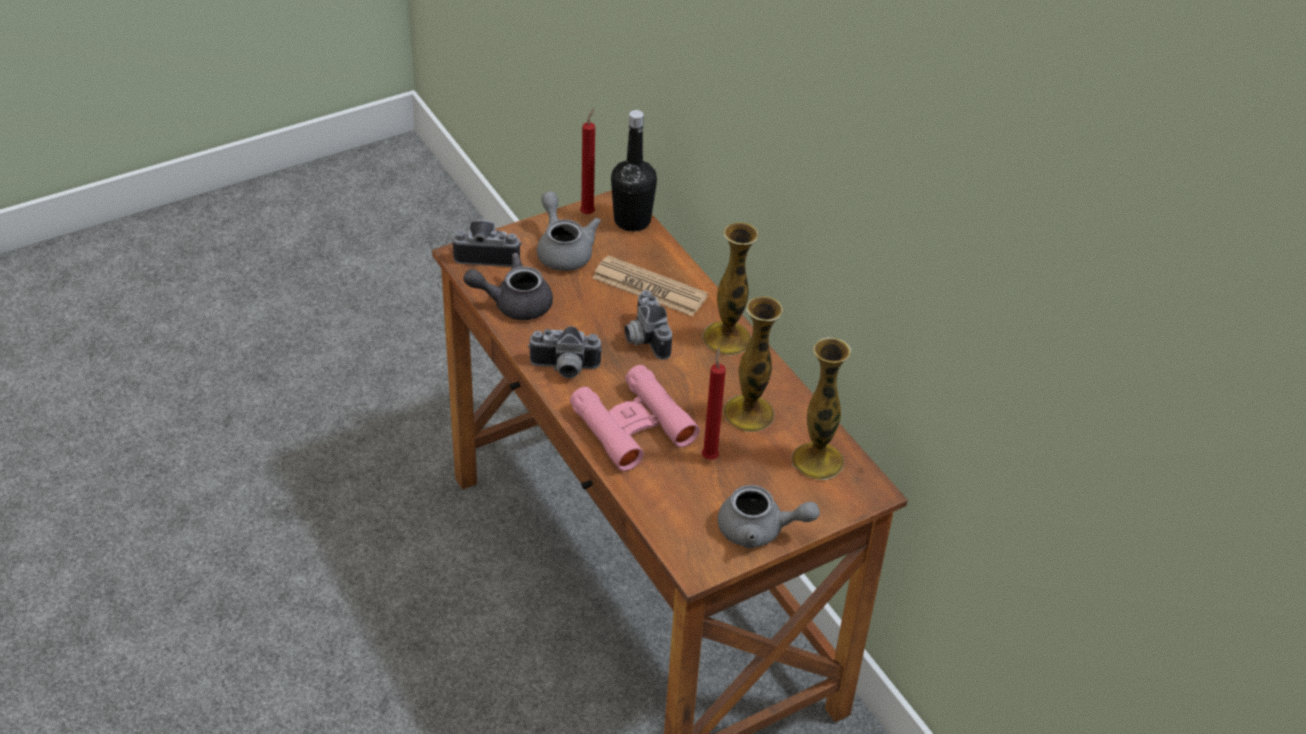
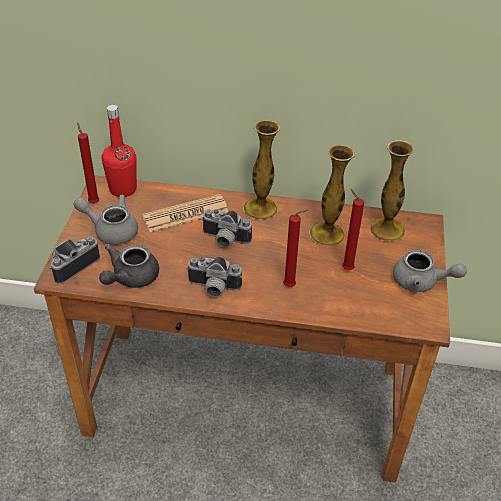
camera: 50 degrees left, 0 degrees up
(564, 369) = (213, 288): camera -> camera turned 60 degrees clockwise
(632, 220) = (123, 189): black bottle -> red bottle
(632, 426) = (291, 286): pink binoculars -> red candle
(760, 531) = (421, 282): grey teapot -> grey teapot turned 60 degrees clockwise

